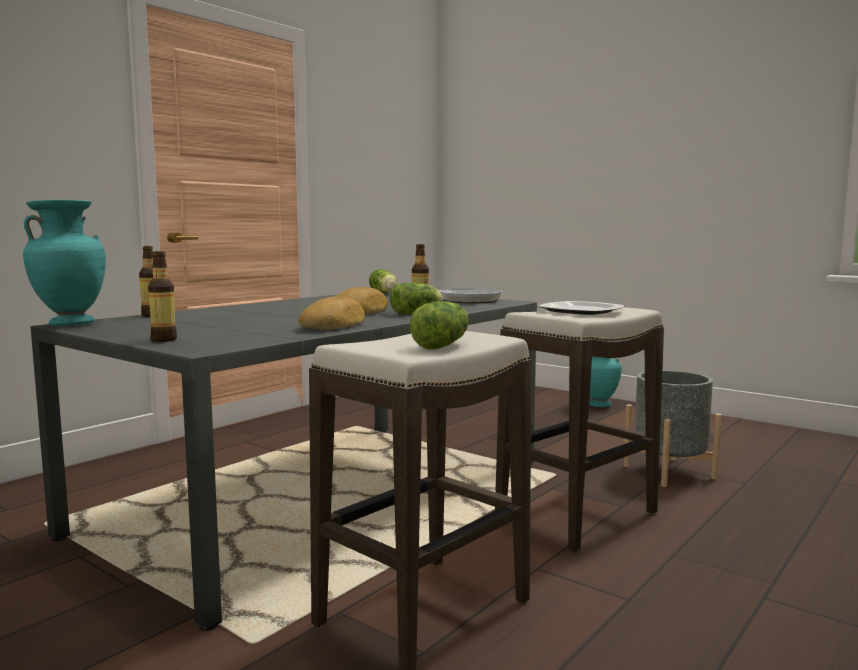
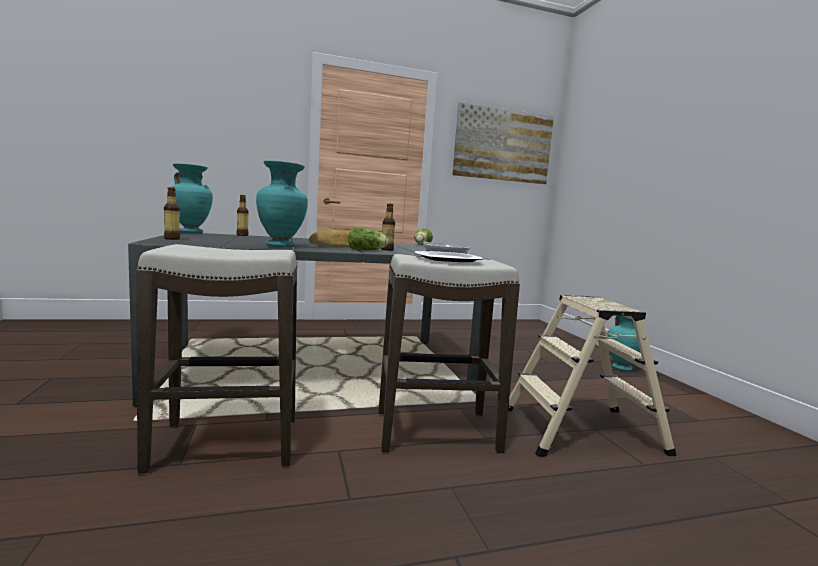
camera: 35 degrees right, 0 degrees up
(334, 325) = (281, 246): bread -> turquoise vase
(385, 137) = (503, 145): none -> picture
(443, 345) = (221, 252): lettuce -> none
(669, 472) = (582, 430): grey planter -> beige step ladder

